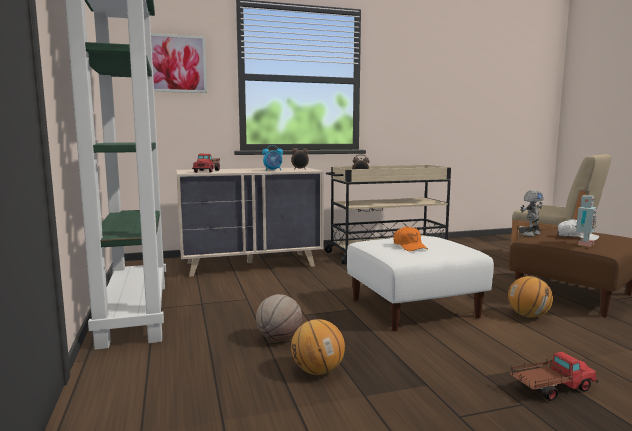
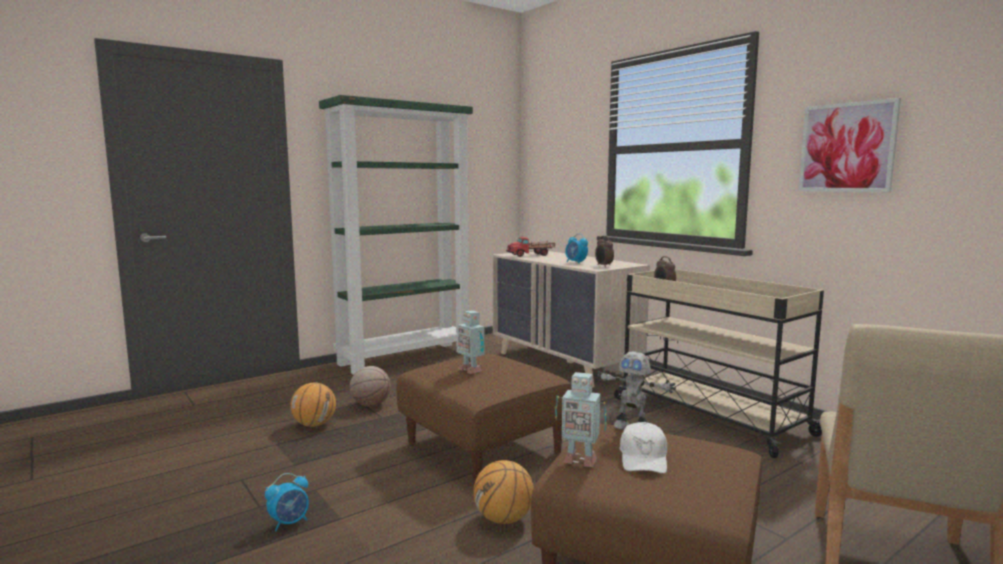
camera: 70 degrees right, 0 degrees up
(177, 64) = (563, 142): picture -> picture (847, 147)
(409, 246) = (471, 370): orange cap -> toy robot
(413, 308) = (484, 447): white ottoman -> brown ottoman
(551, 388) = (290, 523): toy truck -> alarm clock

